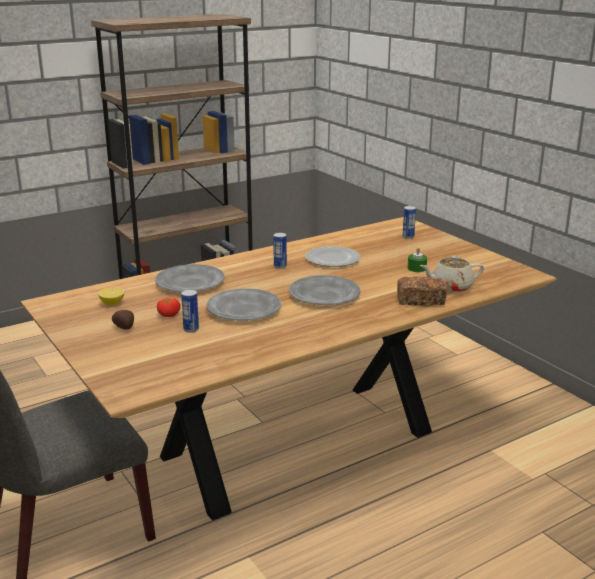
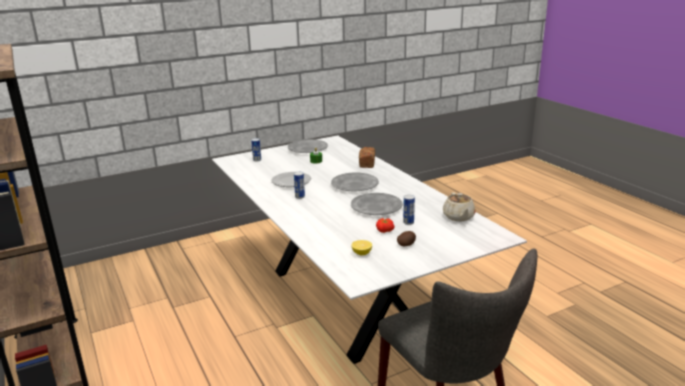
camera: 85 degrees left, 0 degrees up
(189, 283) = (324, 226): grey plate -> grey plate (307, 149)
(297, 444) = (345, 301): brown dining table -> white dining table
(451, 287) = (347, 155): beige teapot -> beige teapot (458, 217)

